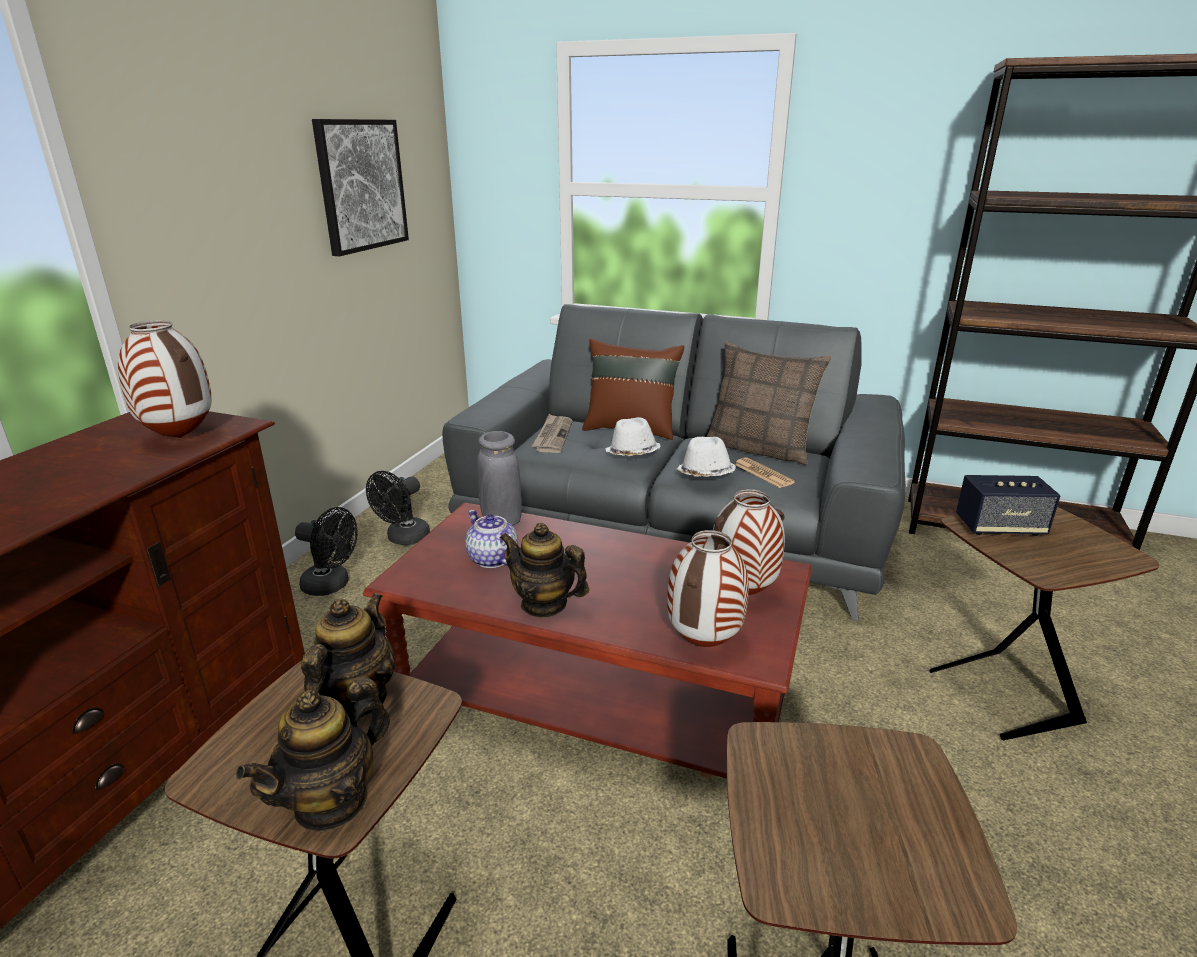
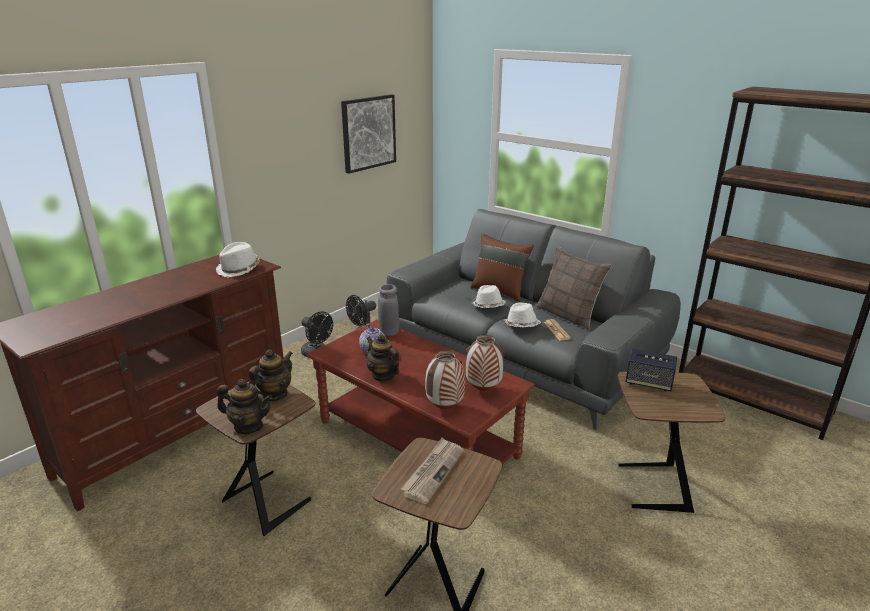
camera: 20 degrees right, 0 degrees up
(182, 437) = (239, 269): vase -> white hat
(332, 801) = (248, 426): teapot -> teapot turned 135 degrees counterclockwise
(553, 436) = (450, 289): newspaper -> newspaper (433, 471)

